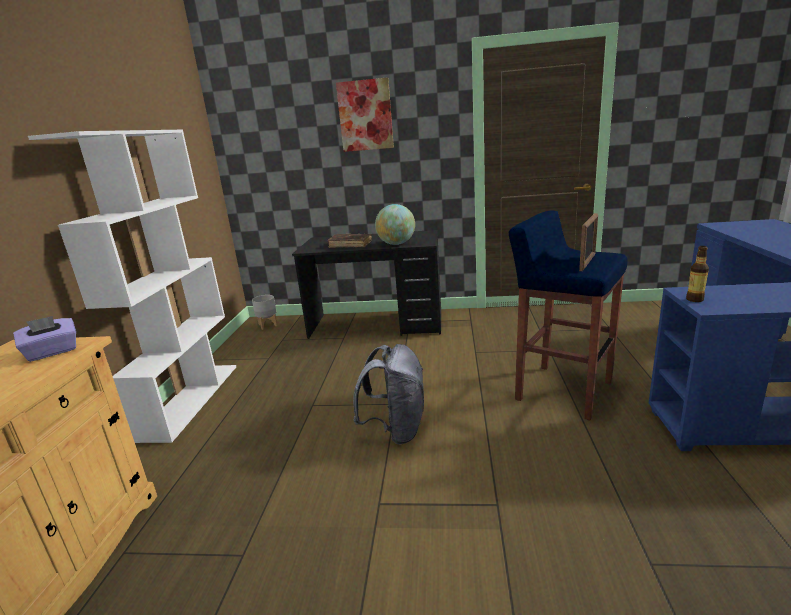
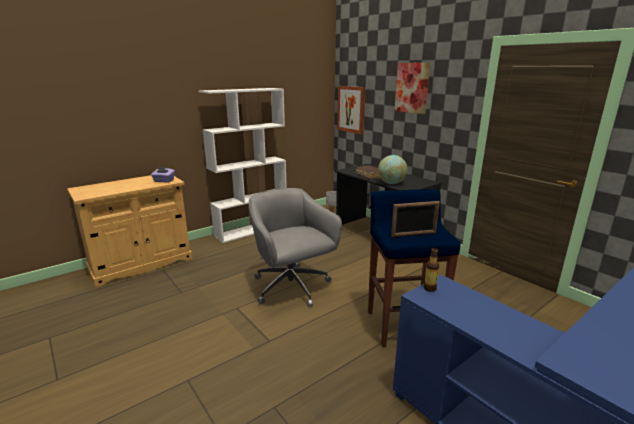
camera: 45 degrees right, 0 degrees up
(257, 164) = (351, 109): none -> picture
(396, 430) = (292, 288): grey backpack -> grey office chair

